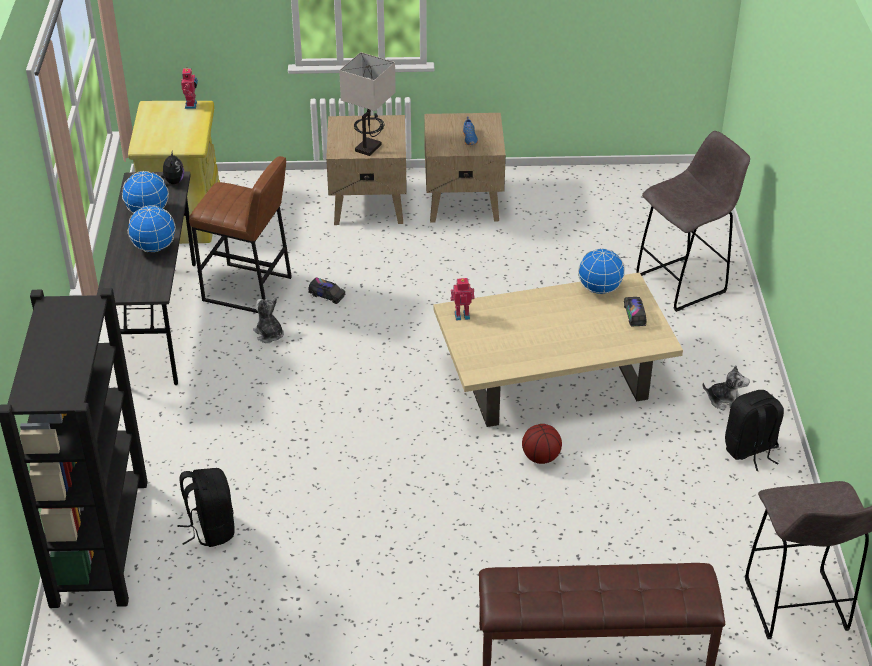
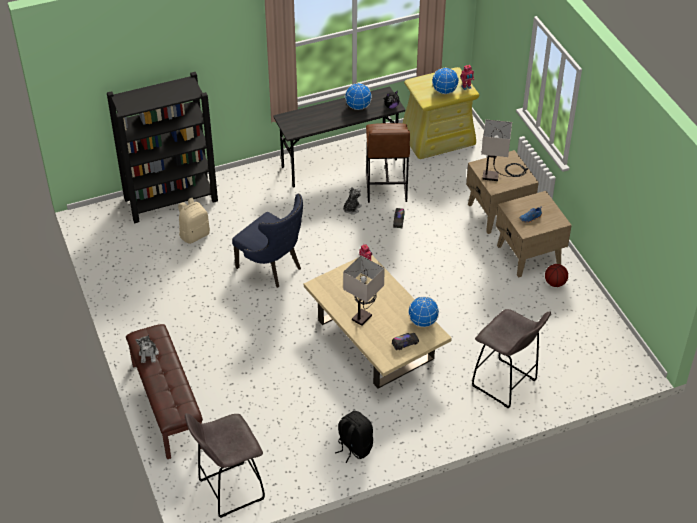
camera: 70 degrees right, 5 degrees up
(154, 247) = (328, 119): globe -> globe (444, 91)
(210, 529) = (194, 235): black backpack -> beige backpack
(345, 450) = (272, 267): none -> blue chair
(540, 457) = (303, 350): basketball -> basketball (555, 283)
(548, 337) = (364, 308): none -> table lamp
(724, 401) = (395, 427): plush toy -> plush toy (149, 354)

